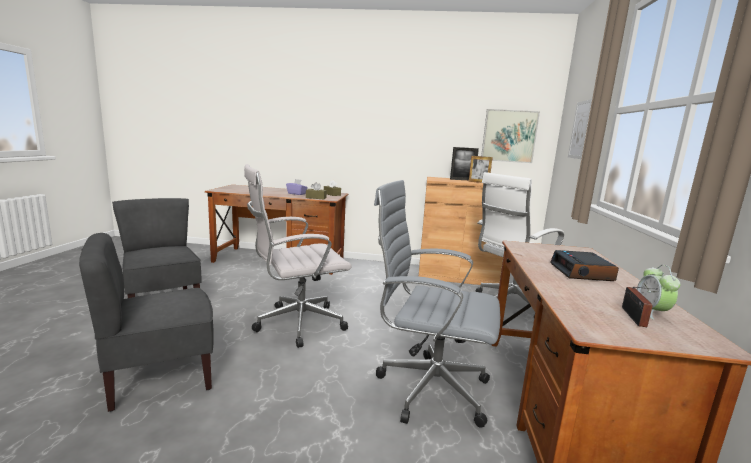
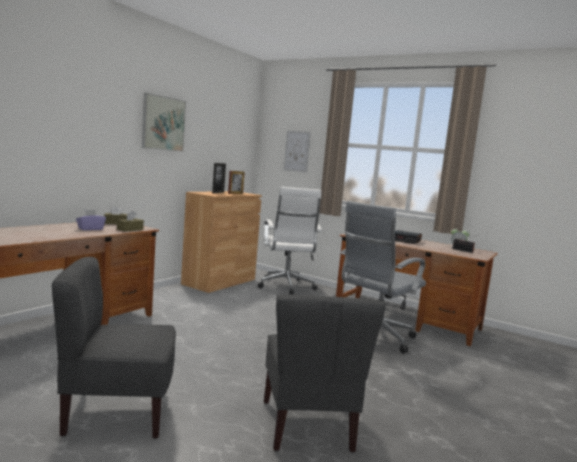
camera: 65 degrees left, 5 degrees down
(296, 324) = (252, 354): white office chair -> none
(509, 136) = (233, 151): picture -> picture (163, 123)

